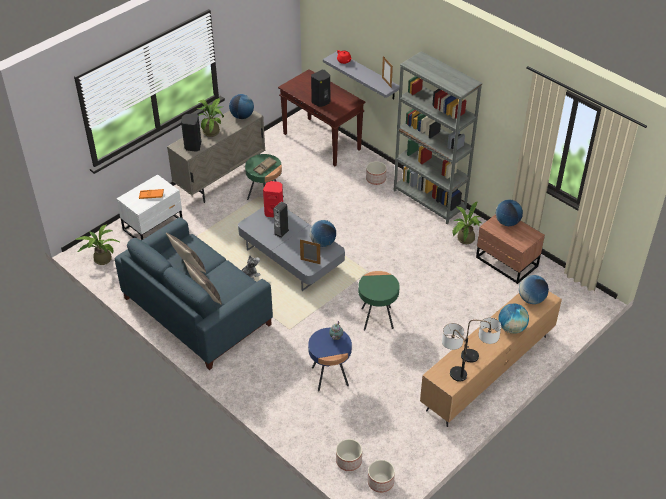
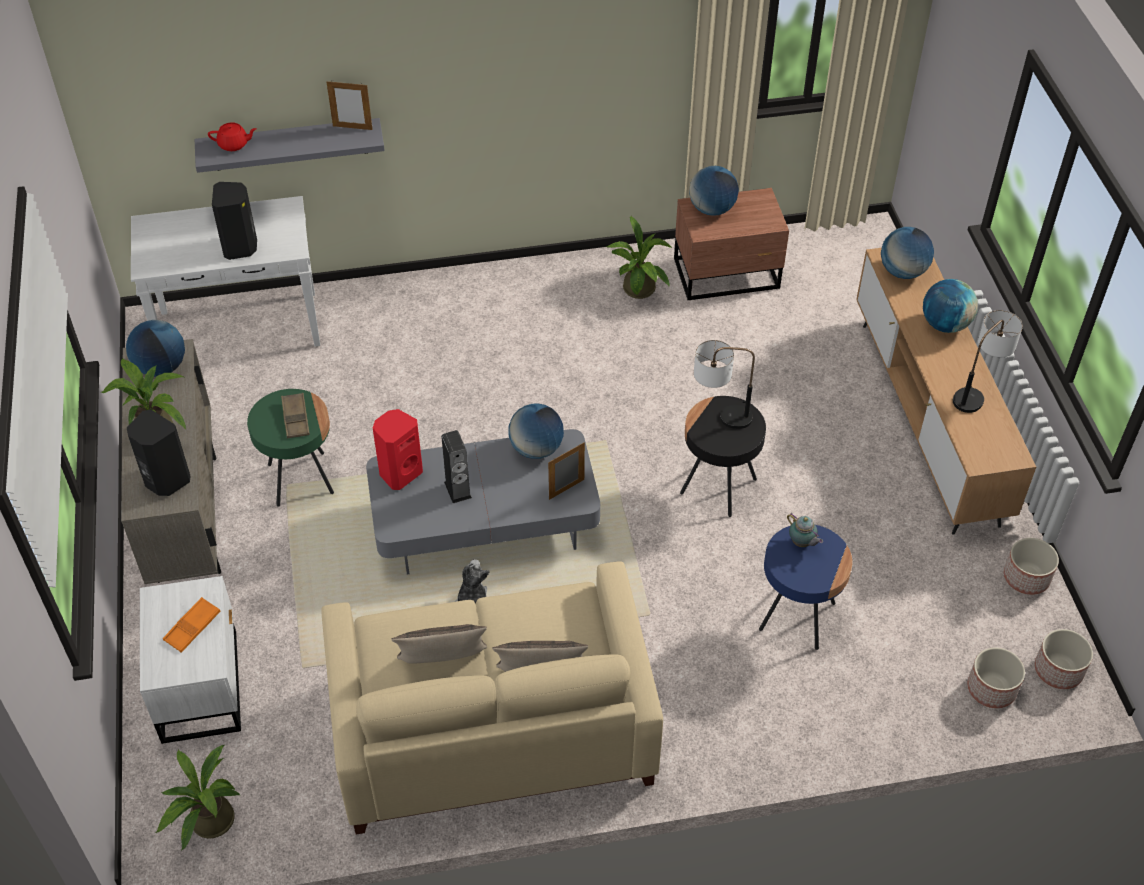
camera: 55 degrees left, 5 degrees up
(197, 310) = (491, 728): blue sofa -> beige sofa
(322, 142) = (241, 328): brown console table -> white console table
(376, 179) = (404, 314): planter -> planter (1027, 577)
(377, 318) = (718, 486): green side table -> black side table
(429, 200) = (516, 280): grey bookcase -> none
(453, 368) = (979, 433): table lamp -> table lamp (719, 416)

